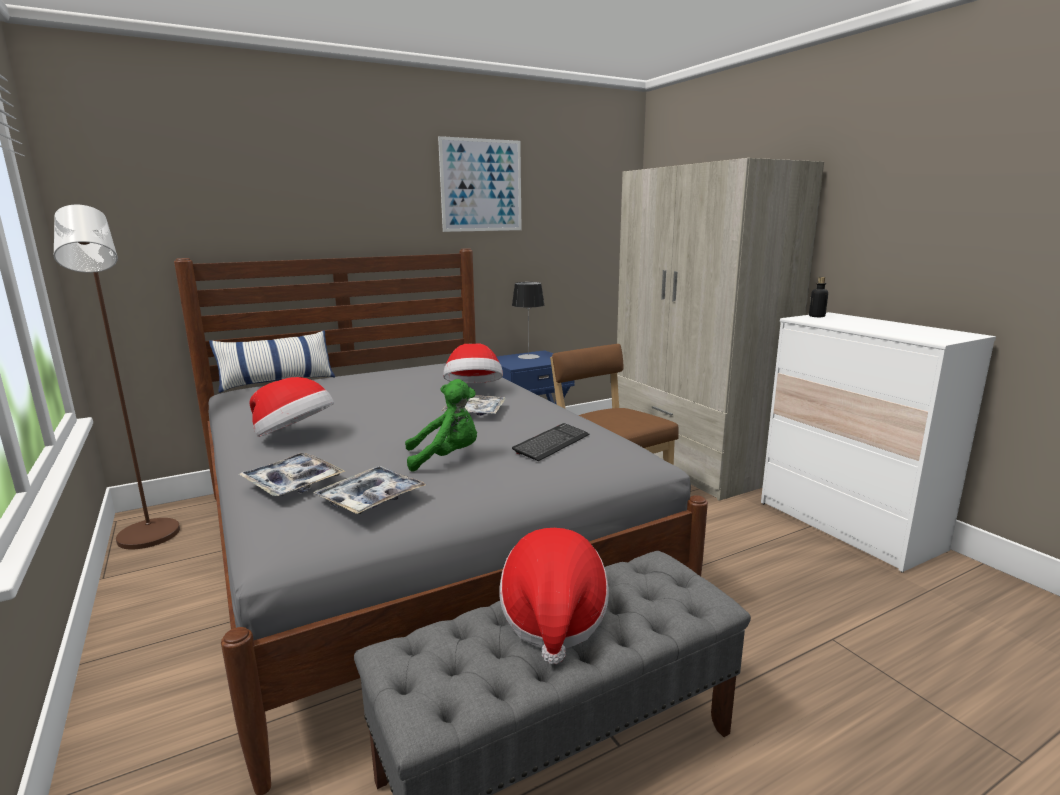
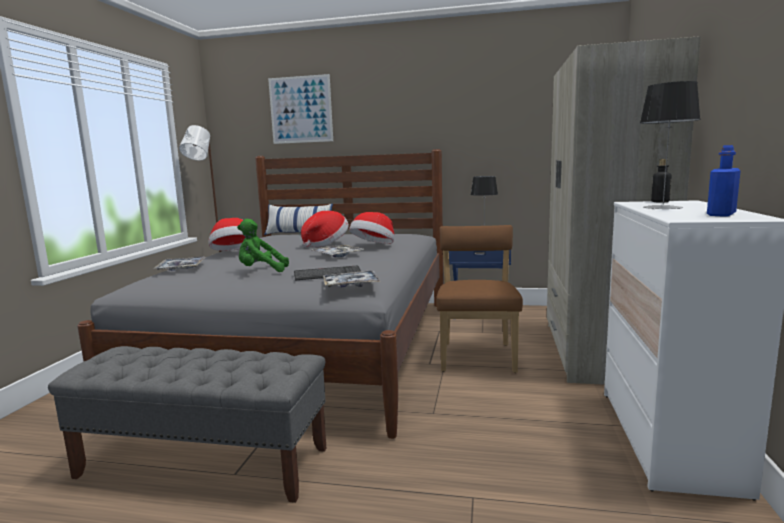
camera: 40 degrees right, 5 degrees down
(370, 499) = (187, 279): tray -> tray (351, 285)
(446, 458) = (261, 271): green plush toy -> green plush toy turned 150 degrees clockwise
(481, 185) = (456, 100): picture -> picture (301, 109)
(553, 618) = (192, 360): hat -> hat (326, 244)
(857, 325) = (662, 207): none -> table lamp
(931, 332) = (721, 214): none -> blue bottle

